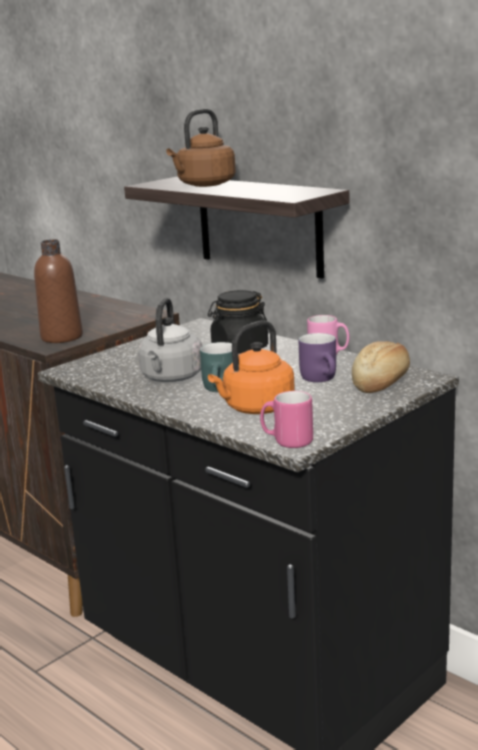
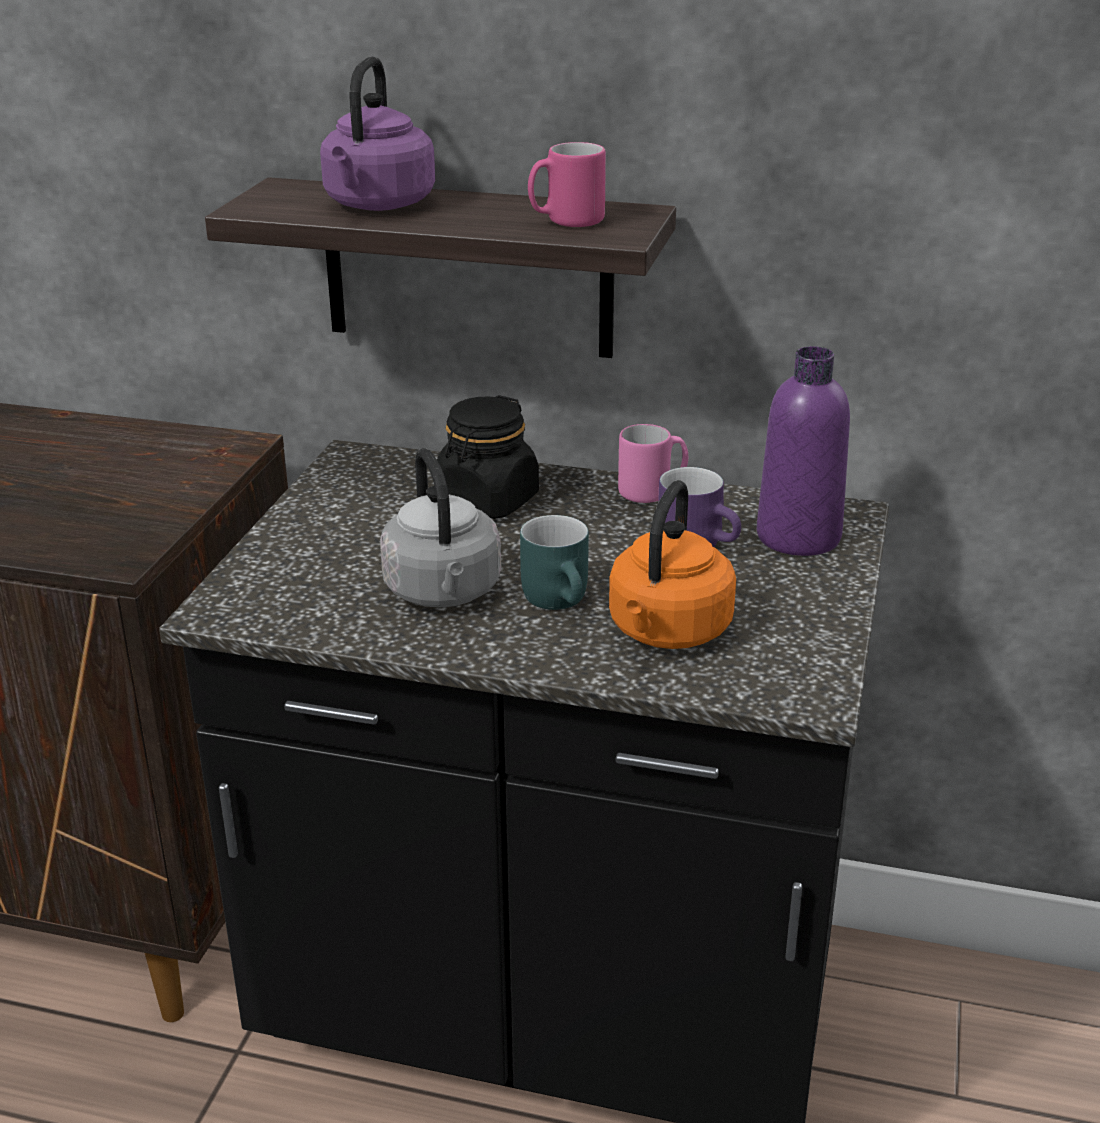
camera: 30 degrees left, 10 degrees up
(62, 337) = (116, 531): brown bottle -> none
(204, 185) = (377, 205): brown kettle -> purple kettle
(287, 442) = (796, 693): pink mug -> pink mug (566, 222)
(382, 383) = (798, 537): bread -> purple bottle

